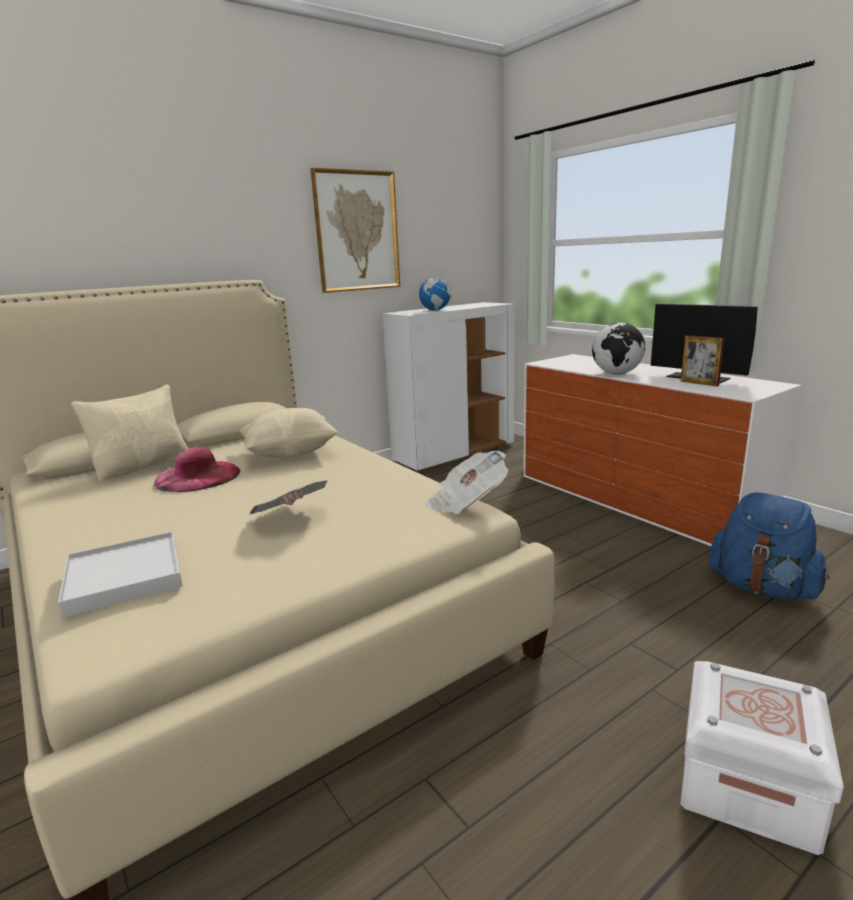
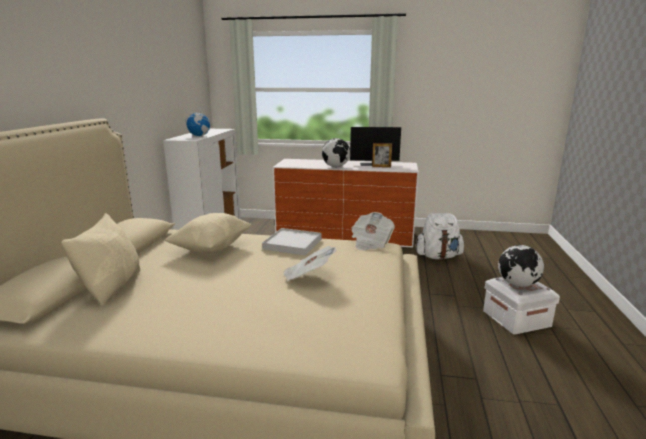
camera: 45 degrees left, 0 degrees up
(124, 577) = (301, 332): white tray -> white tray (292, 244)
(197, 476) = (182, 277): pink hat -> none
(357, 231) = (145, 78): picture -> none
(744, 701) = (517, 284): none -> globe
(762, 588) = (438, 256): blue backpack -> white backpack

